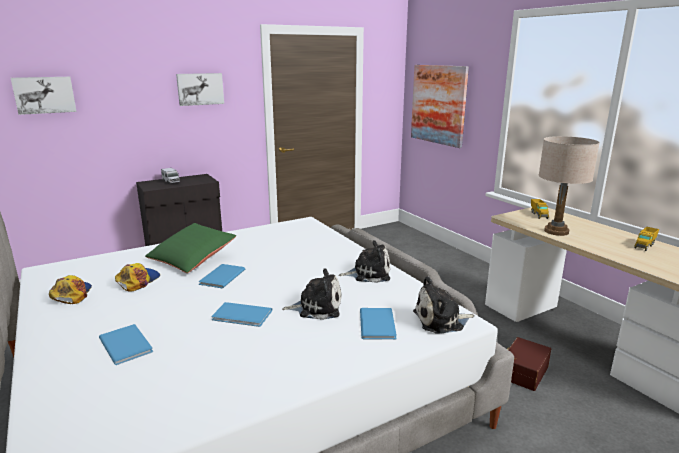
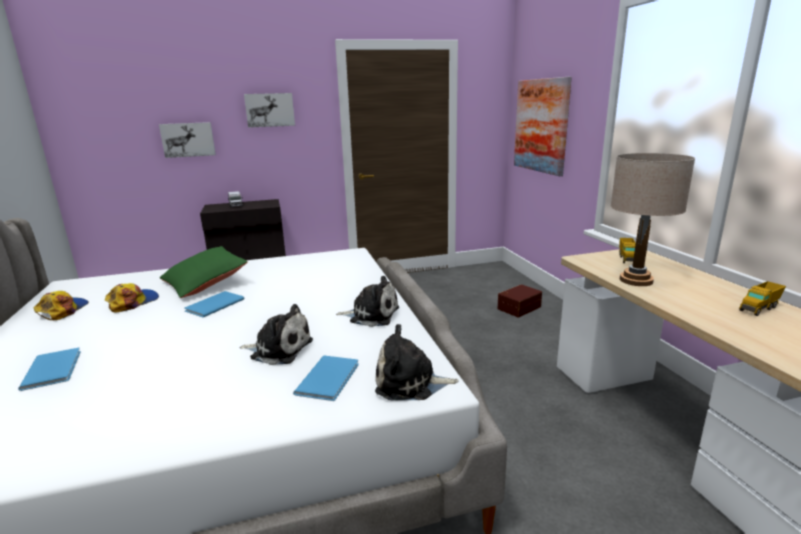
camera: 15 degrees right, 0 degrees up
(44, 95) = (113, 115): picture -> picture (188, 139)
(243, 316) = (193, 351): blue book -> none
(522, 371) = (565, 460): brown storage box -> brown storage box (518, 307)

